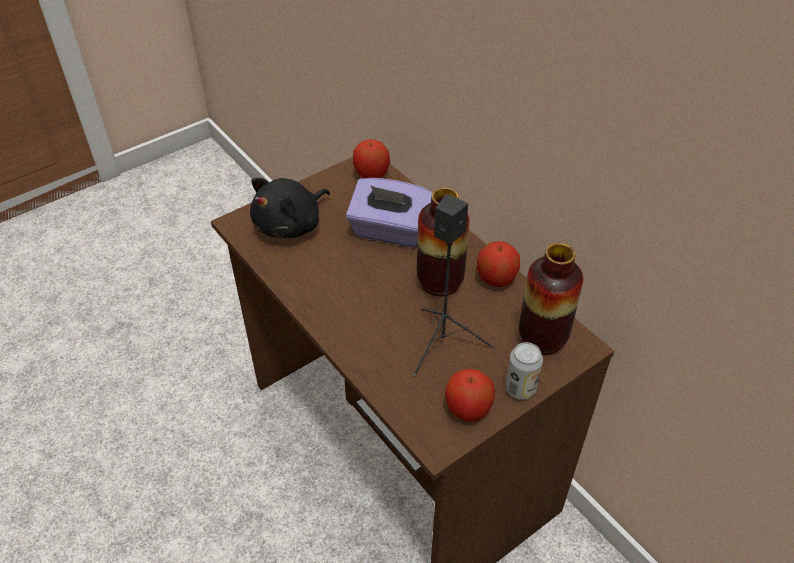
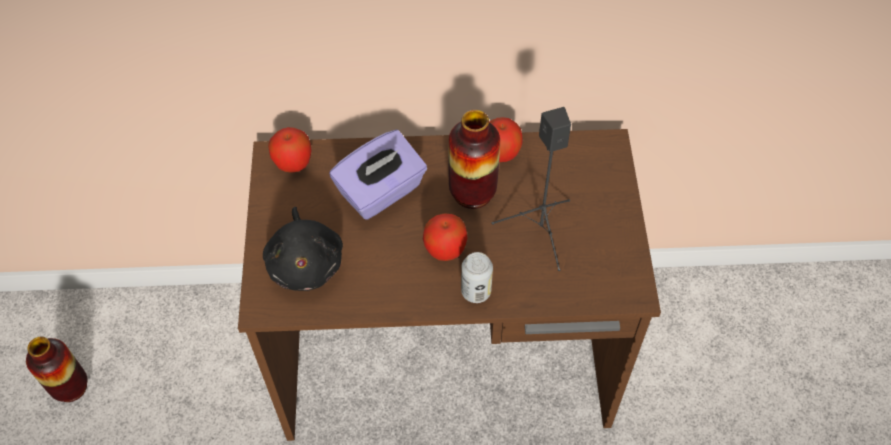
camera: 55 degrees left, 10 degrees up
(468, 409) = (617, 254): apple -> apple (445, 249)
(520, 388) = (621, 208): can -> can (476, 291)
(542, 338) = (584, 163): vase -> vase (71, 387)

